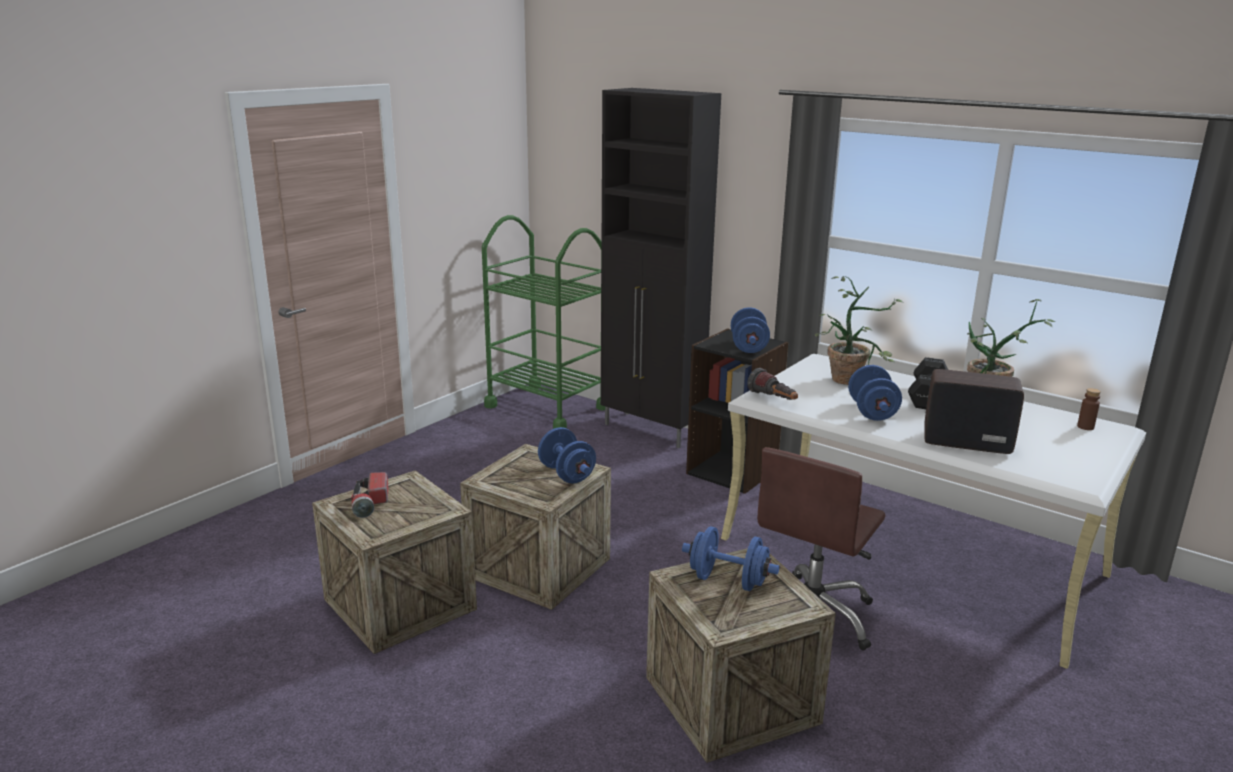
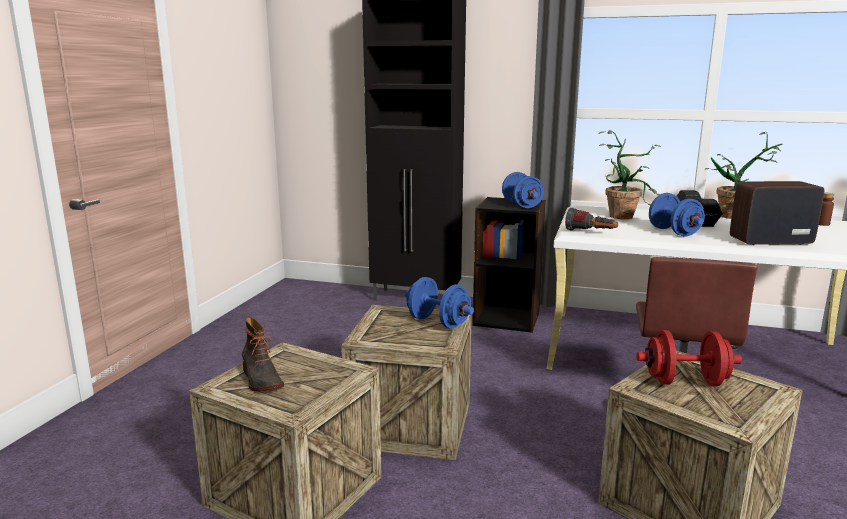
camera: 20 degrees left, 5 degrees down
(370, 503) = (260, 379): flashlight -> boot
(546, 407) = (312, 294): green cart -> none
(728, 581) = (685, 382): blue dumbbell -> red dumbbell

